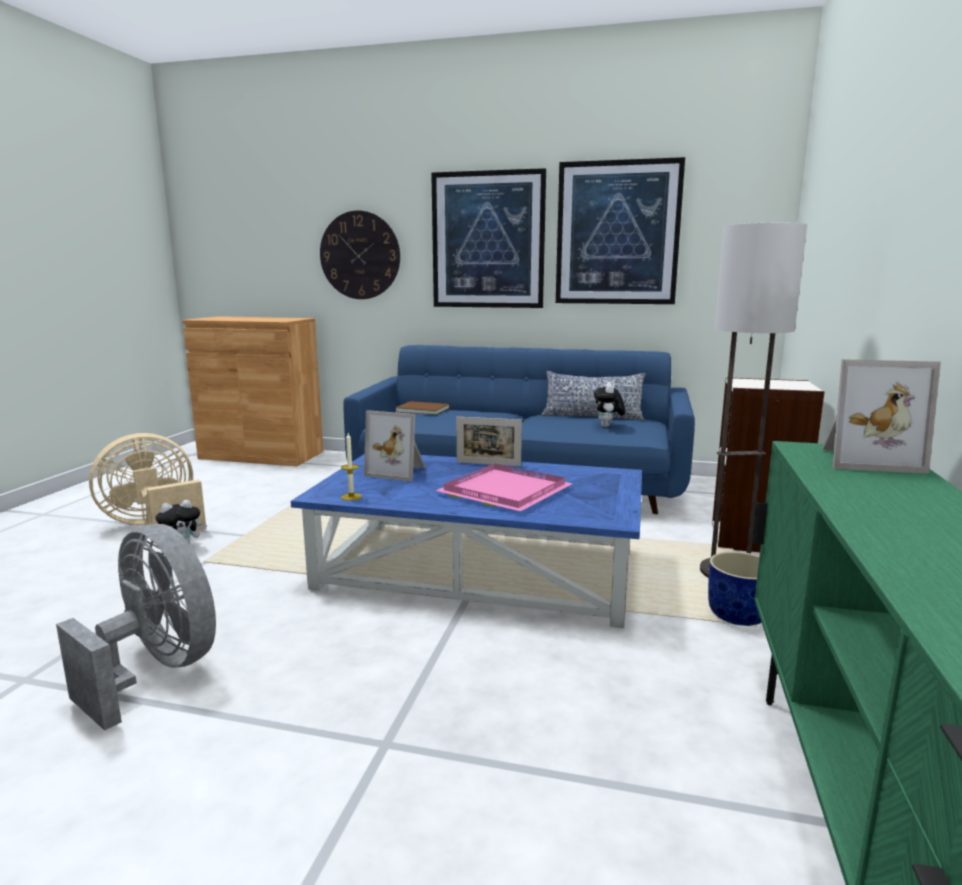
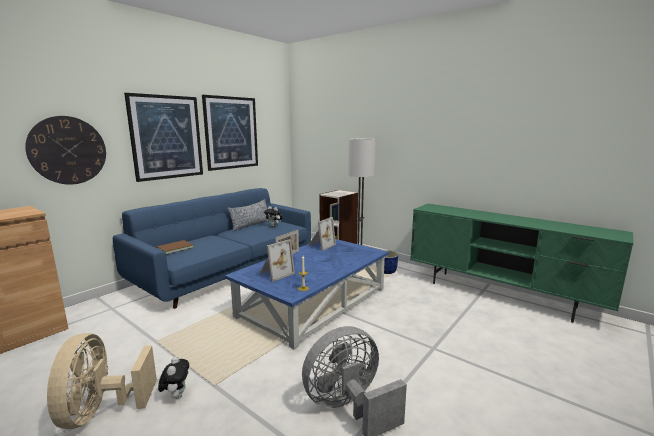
camera: 65 degrees left, 0 degrees up
(502, 491) = (329, 260): pink tray -> none
(865, 460) = (438, 207): picture frame -> picture frame (320, 245)

